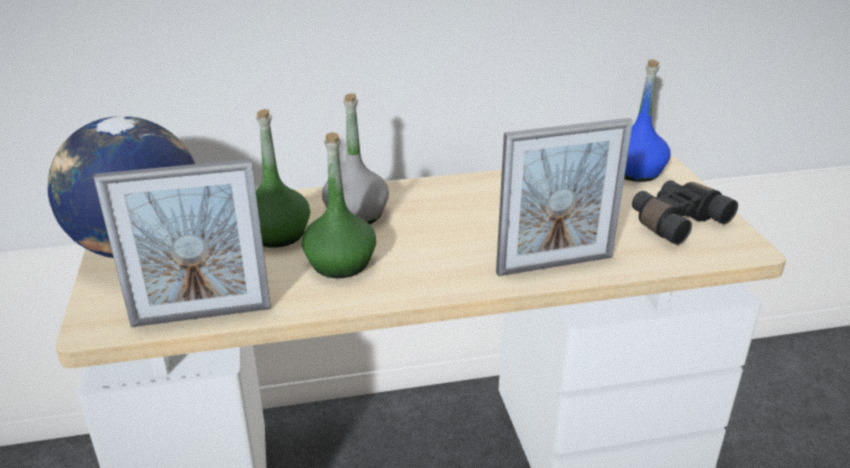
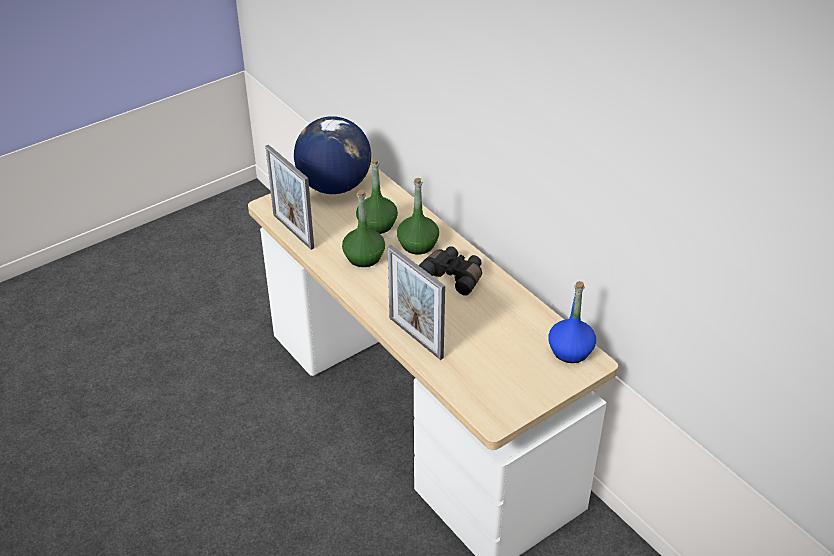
camera: 65 degrees right, 10 degrees up
(356, 215) = (417, 245): grey bottle -> green bottle
(675, 221) = (507, 382): black binoculars -> black binoculars (453, 276)

